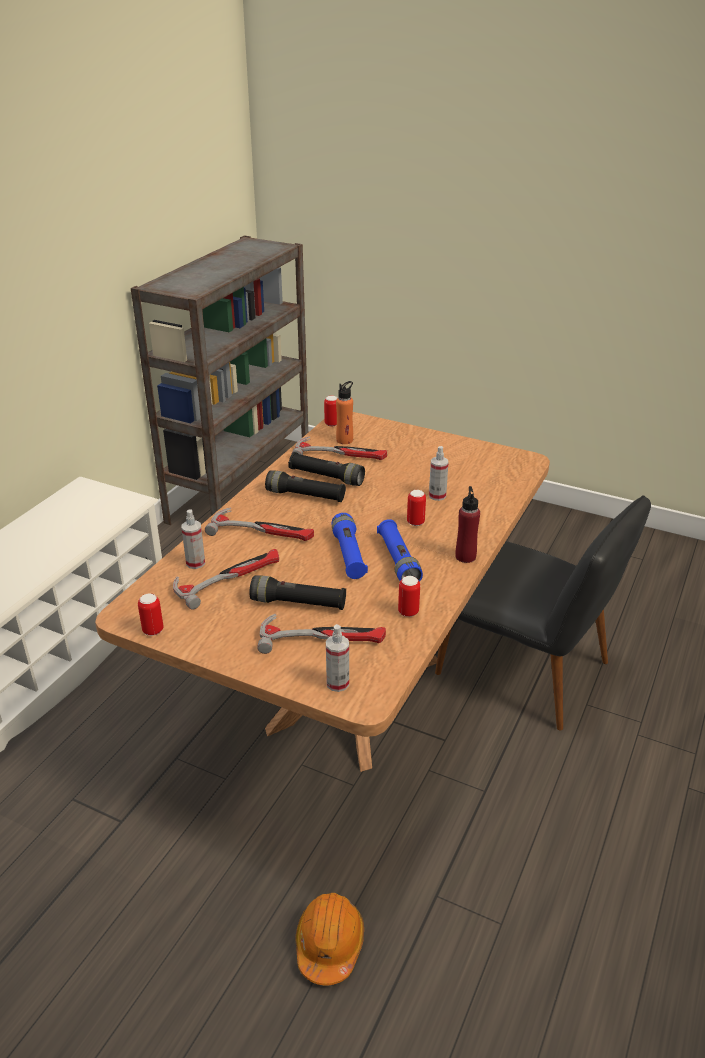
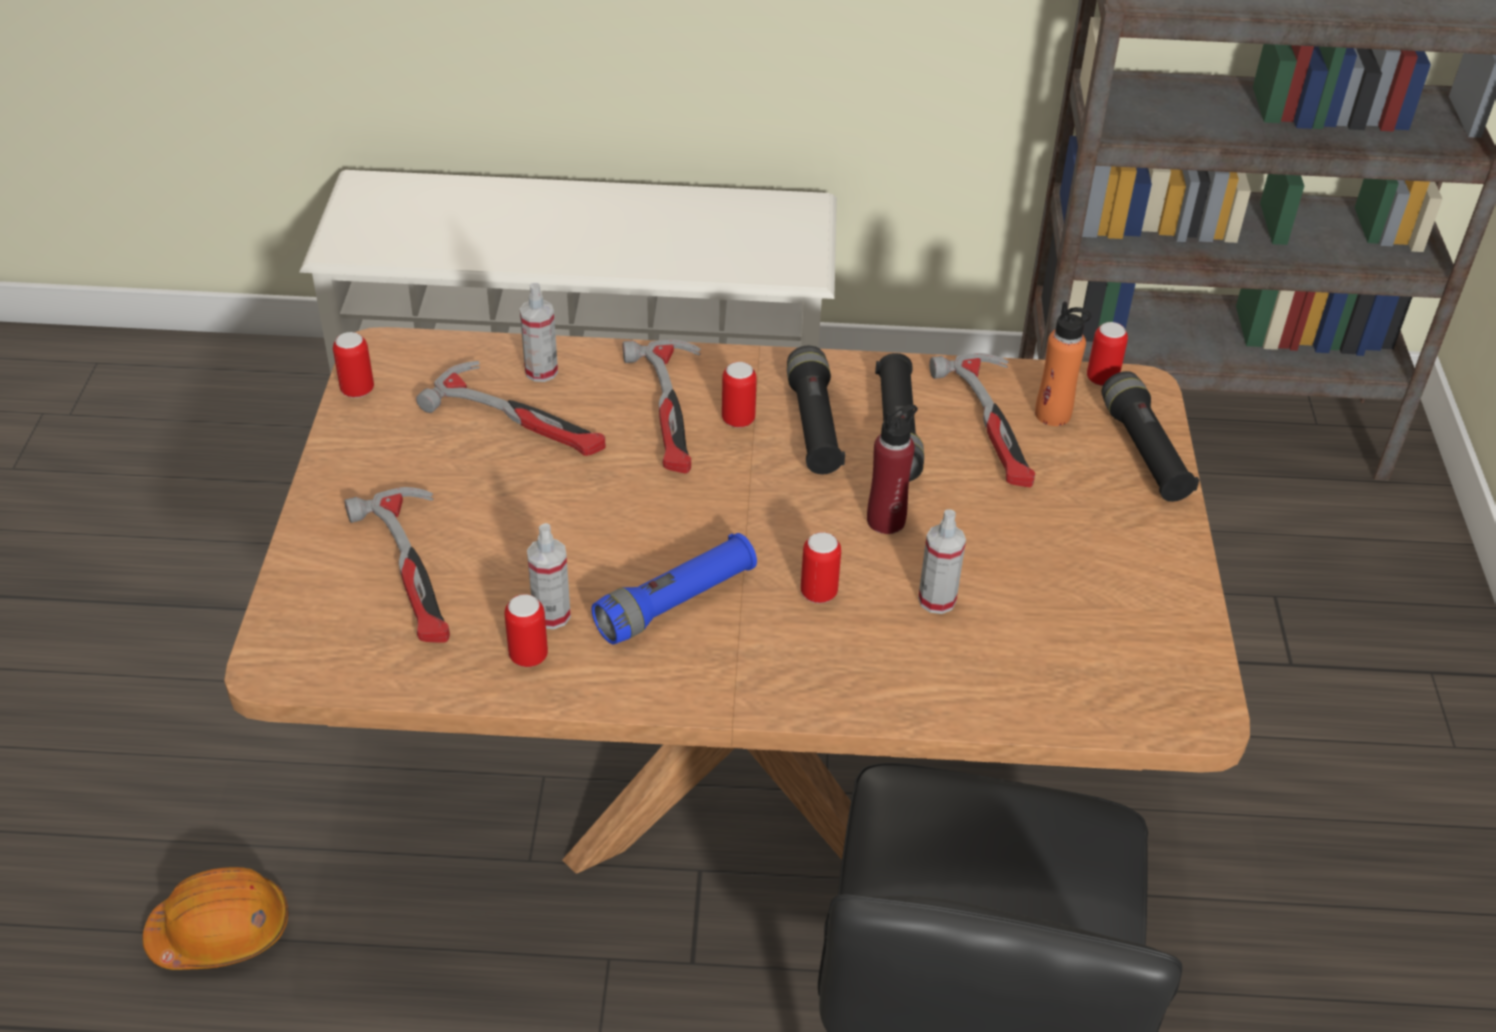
camera: 65 degrees right, 10 degrees up
(285, 514) = (738, 420): none -> can
(298, 603) = (490, 516): black flashlight -> black flashlight (1144, 452)
(337, 683) = (308, 621): spray bottle -> spray bottle (551, 615)
(349, 555) = (659, 534): blue flashlight -> none
(465, 556) = (743, 693): red bottle -> red bottle (886, 520)

